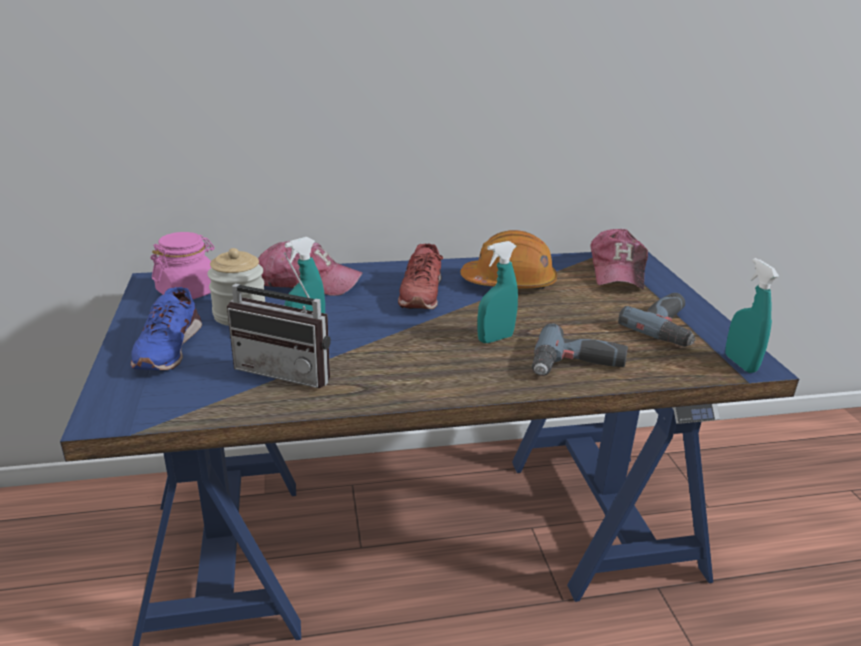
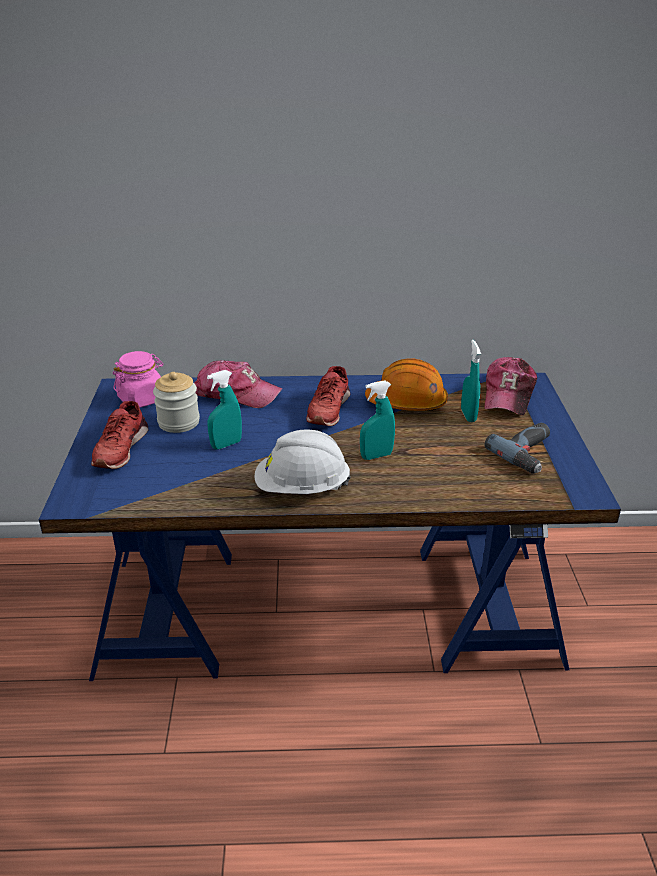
camera: 10 degrees right, 5 degrees up
(167, 347) = (120, 448): blue shoe -> red shoe
(289, 370) = (207, 473): radio -> none
(416, 380) = (302, 488): none -> white hard hat
(577, 367) = (435, 485): power drill -> none
(740, 363) = (575, 492): turquoise spray bottle -> turquoise spray bottle (468, 415)

